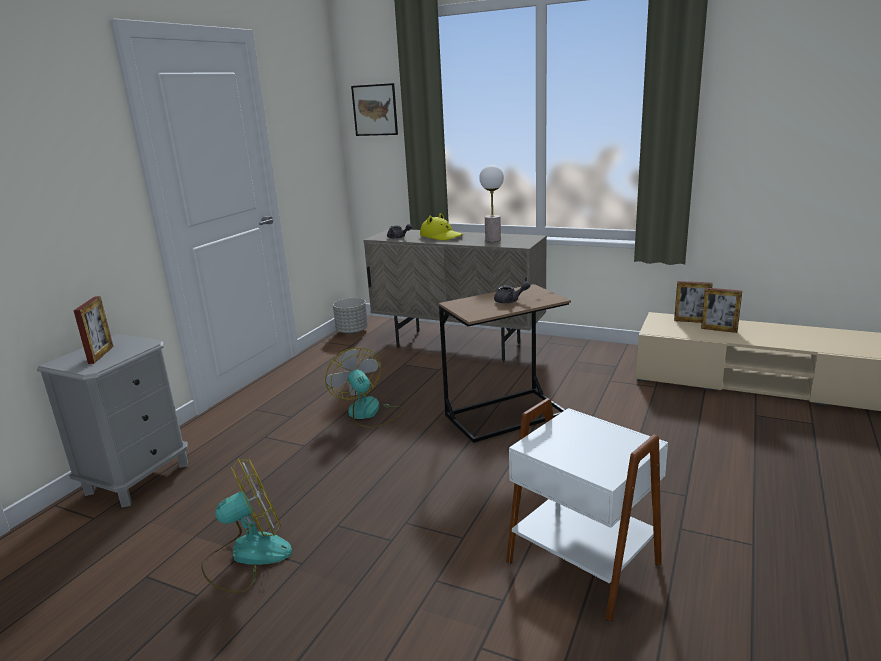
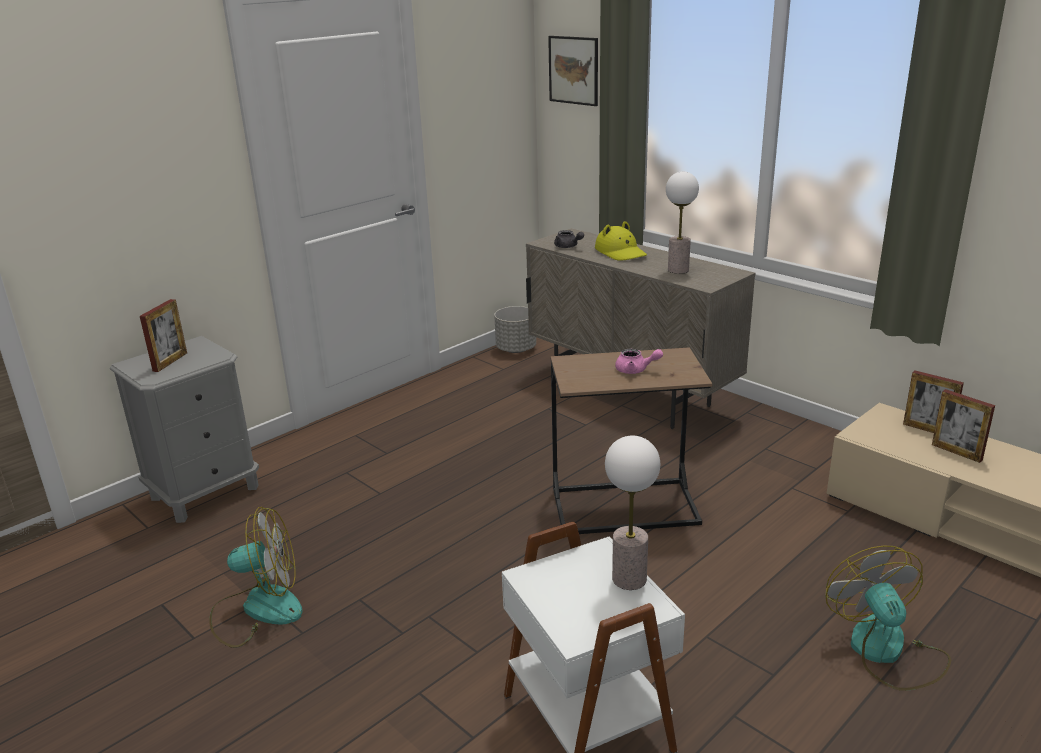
camera: 20 degrees right, 5 degrees up
(368, 413) = (470, 468): fan -> fan (886, 652)
(510, 301) = (635, 370): grey teapot -> pink teapot
(609, 430) = (629, 579): none -> table lamp

